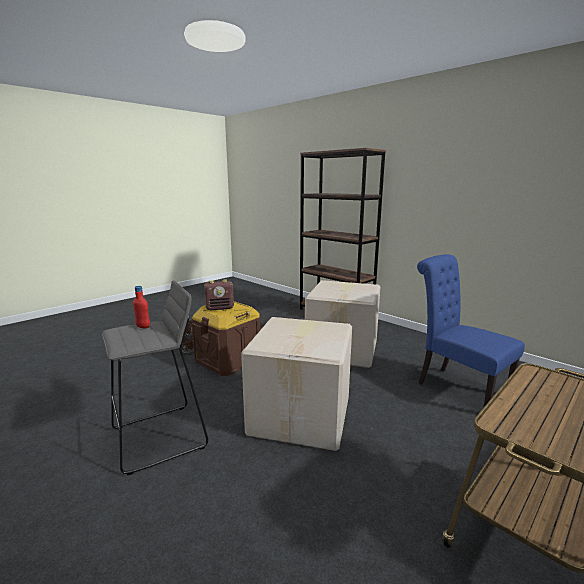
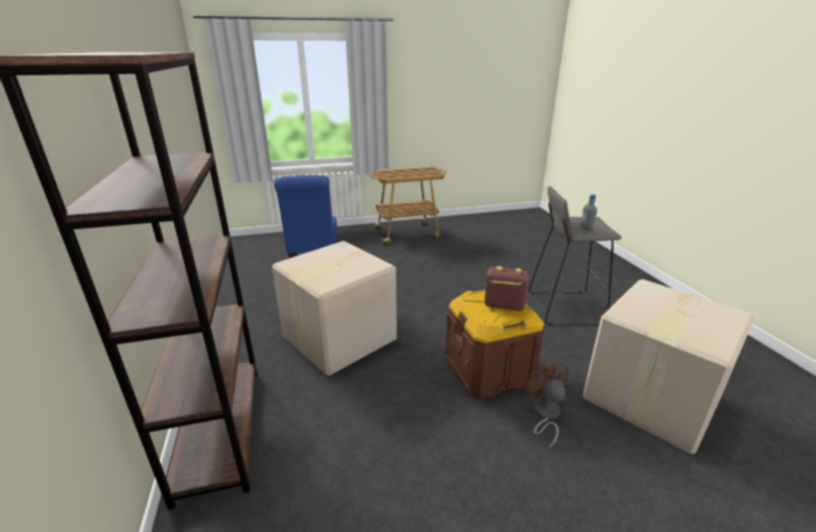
camera: 150 degrees left, 10 degrees up
(143, 327) = (586, 228): red bottle -> grey bottle
(302, 415) = (451, 291): cardboard box -> cardboard box (648, 398)

